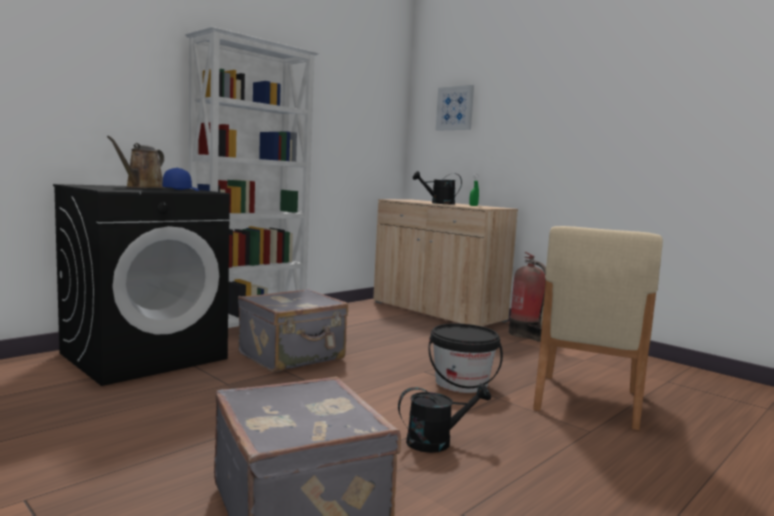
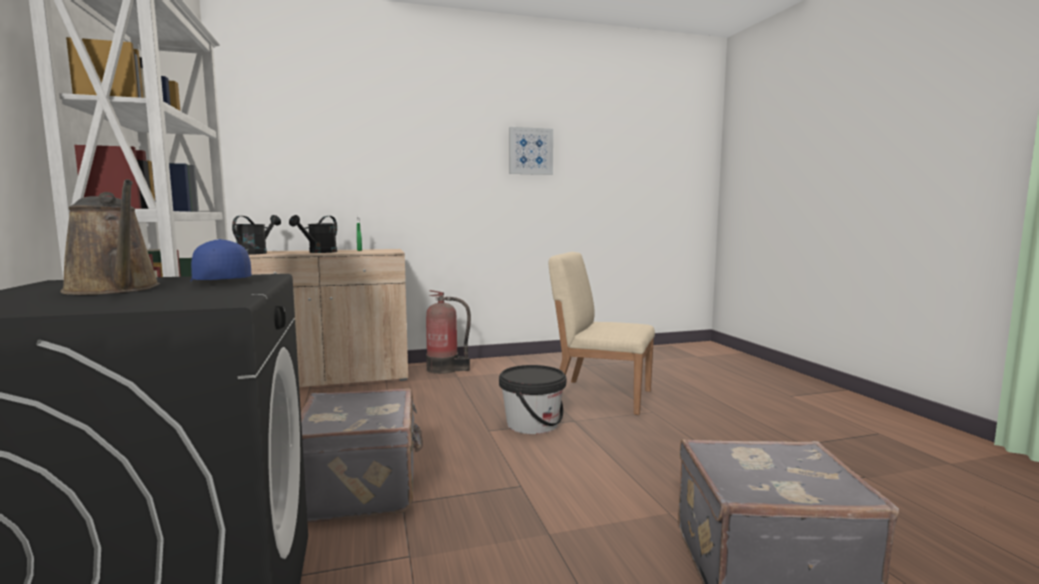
camera: 60 degrees left, 0 degrees up
(437, 441) = (648, 468): black watering can -> black watering can (256, 253)
(455, 108) = (295, 137): picture -> picture (530, 151)
(586, 401) = (600, 396): beige chair -> beige chair turned 150 degrees clockwise

